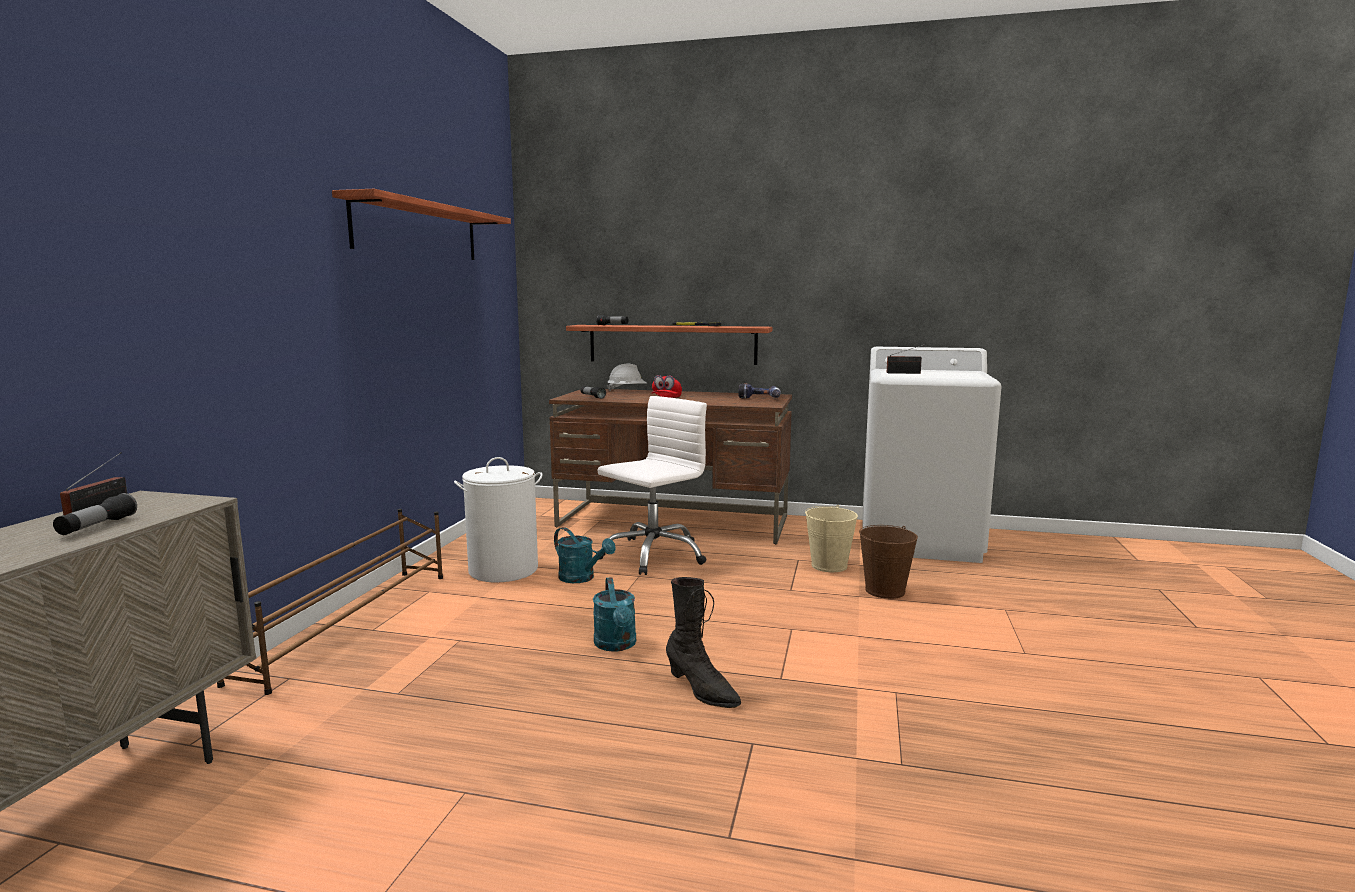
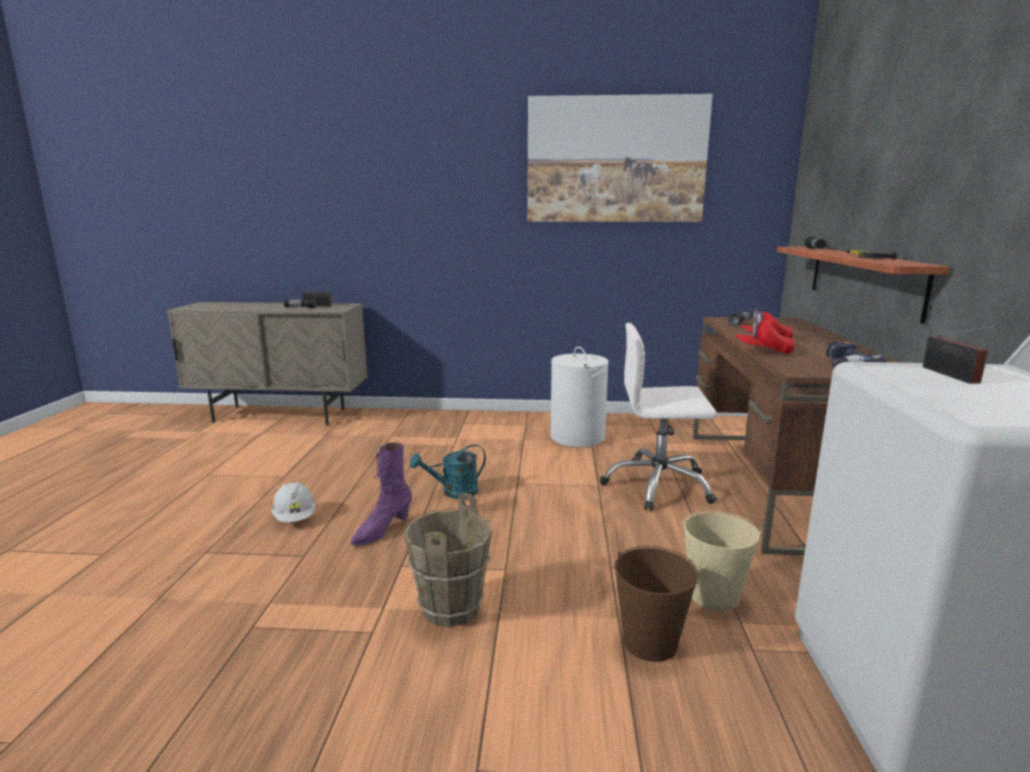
camera: 80 degrees right, 5 degrees up
(350, 623) = (470, 416): brown shoe rack -> none
(418, 231) = (615, 160): shelf -> picture
(581, 578) = (577, 464): turquoise watering can -> none
(627, 390) = (810, 327): white hard hat -> white hard hat (295, 518)
(653, 555) = (658, 486): white office chair -> white office chair turned 150 degrees clockwise
(701, 690) = (382, 531): black boot -> purple boot
(706, 403) = (763, 351): none -> red cap
(854, 655) = (450, 608): none -> brown bucket

